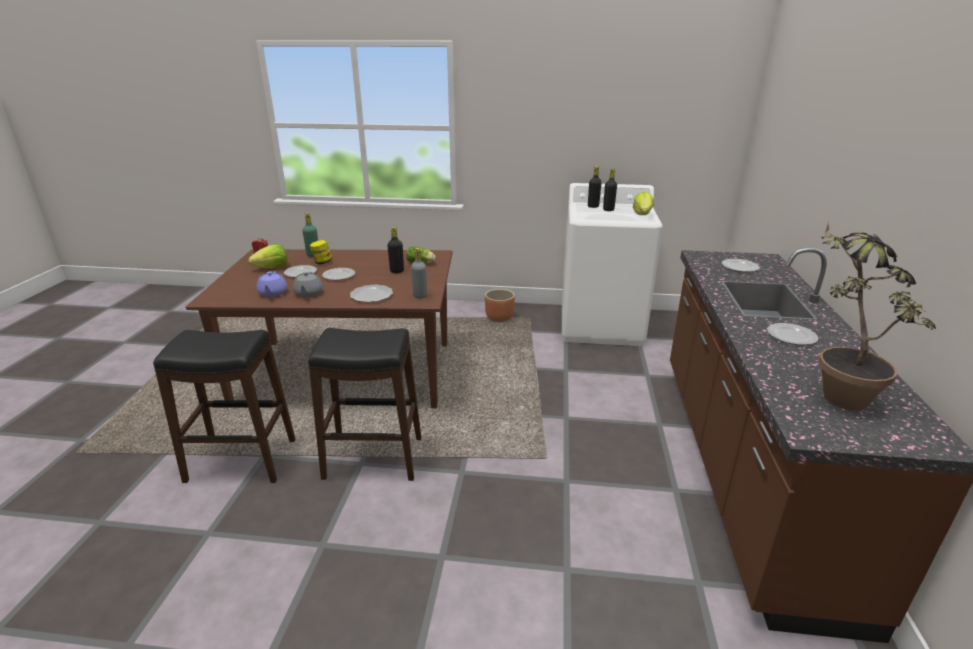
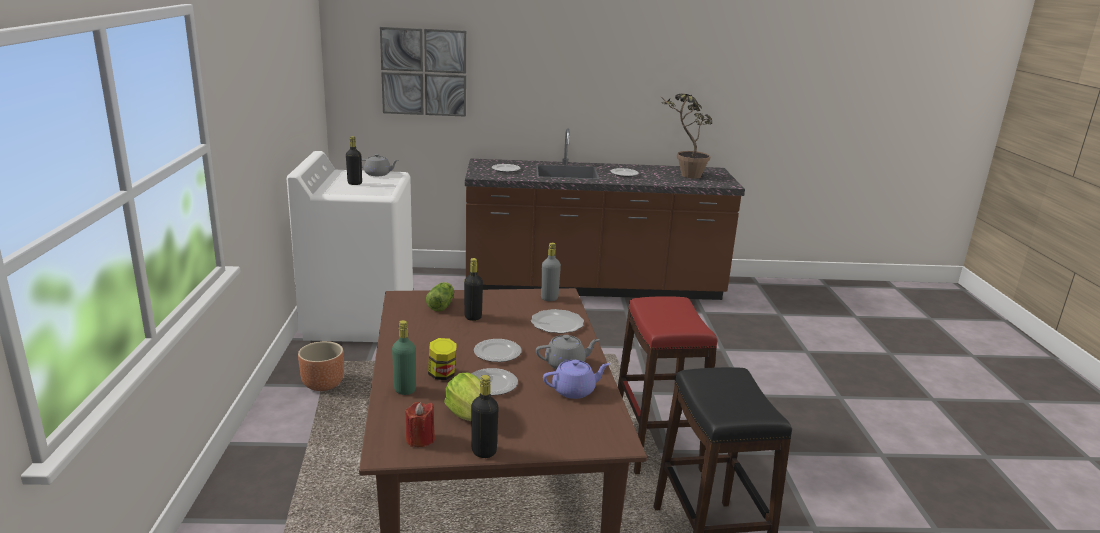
camera: 100 degrees left, 5 degrees down
(373, 458) = (657, 444): black stool -> red stool
(593, 206) = (338, 188): black bottle -> black bottle (484, 451)
(642, 215) = (378, 174): lettuce -> grey teapot
(785, 141) = (424, 72): none -> picture

